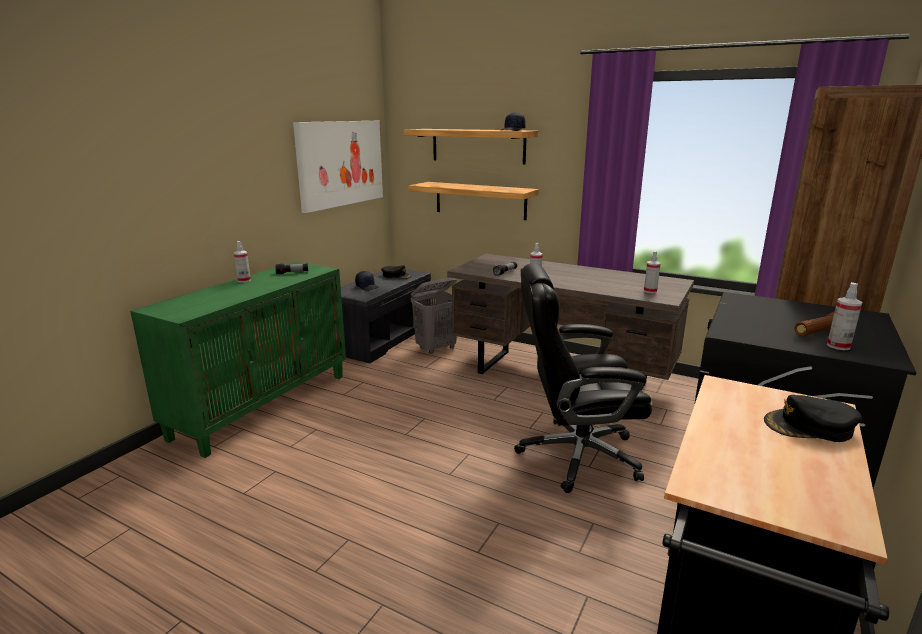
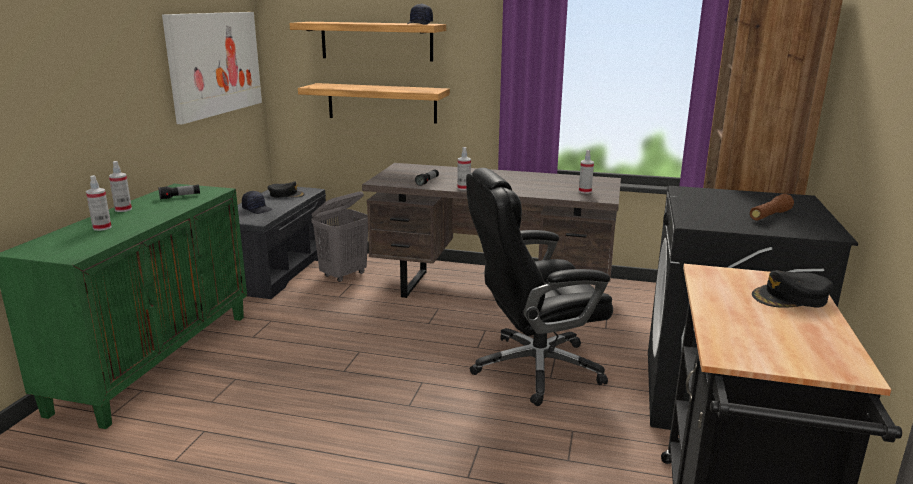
camera: 15 degrees left, 0 degrees up
(838, 346) = (789, 226): spray bottle -> spray bottle (102, 228)

